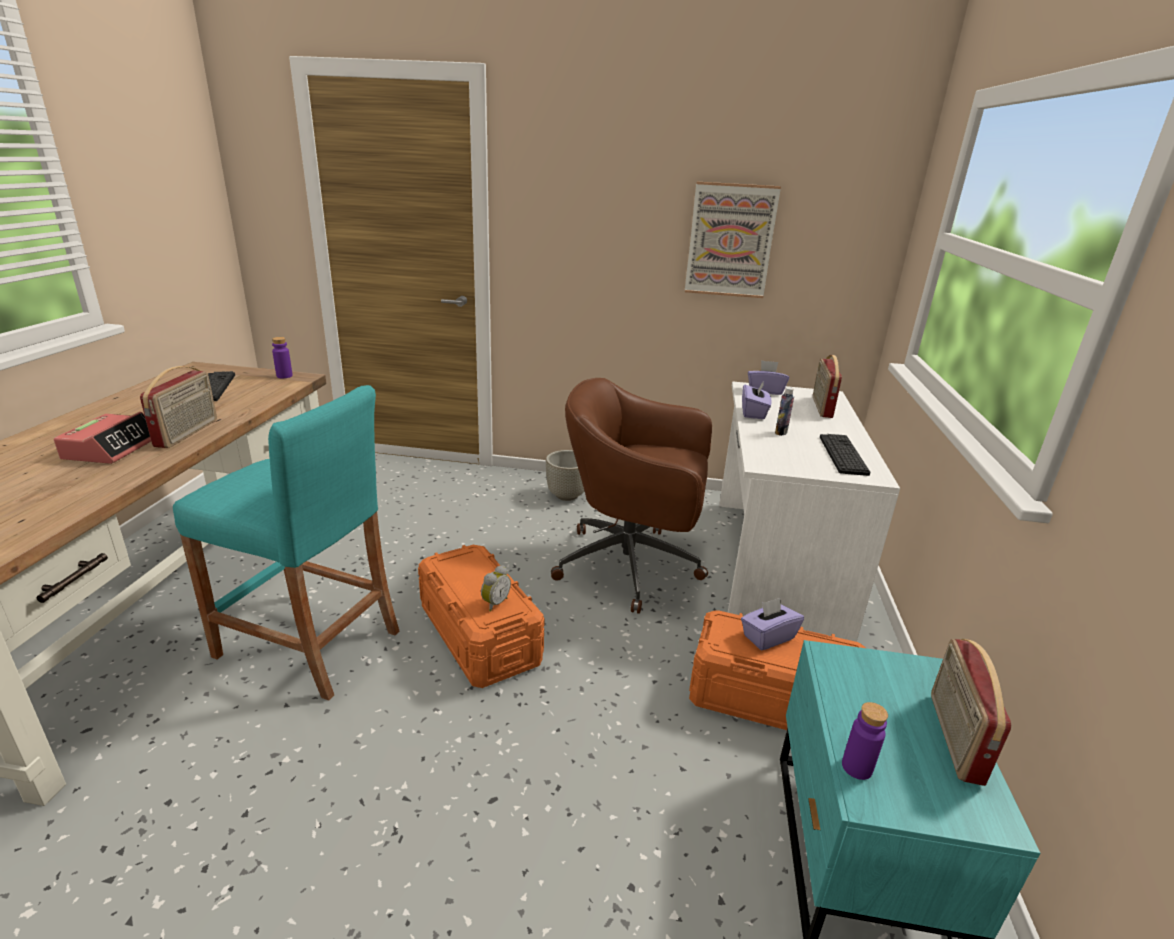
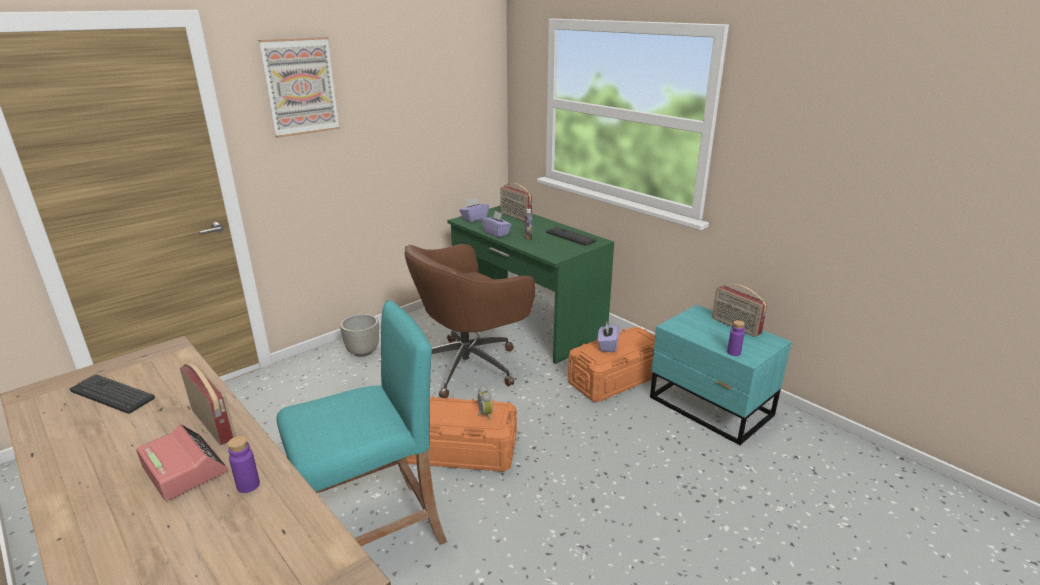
camera: 50 degrees left, 0 degrees up
(284, 376) = (152, 354): purple bottle -> purple bottle (248, 485)
(730, 240) = (416, 124): picture -> picture (300, 86)
(773, 563) = (526, 322): white desk -> green desk

